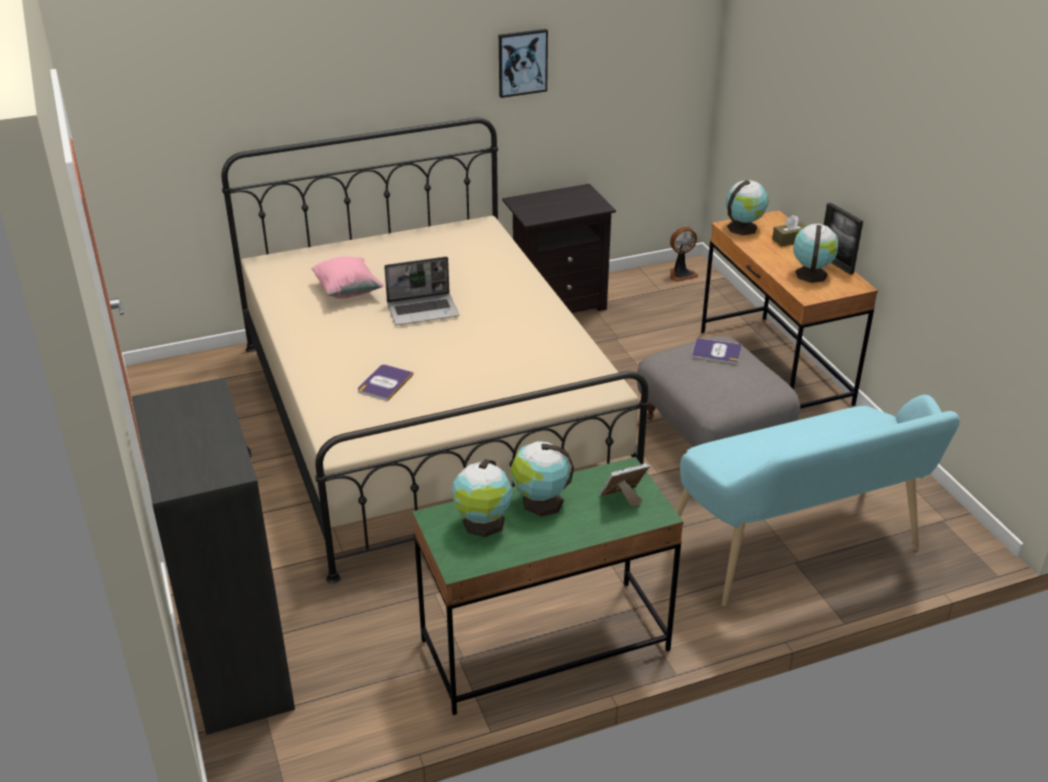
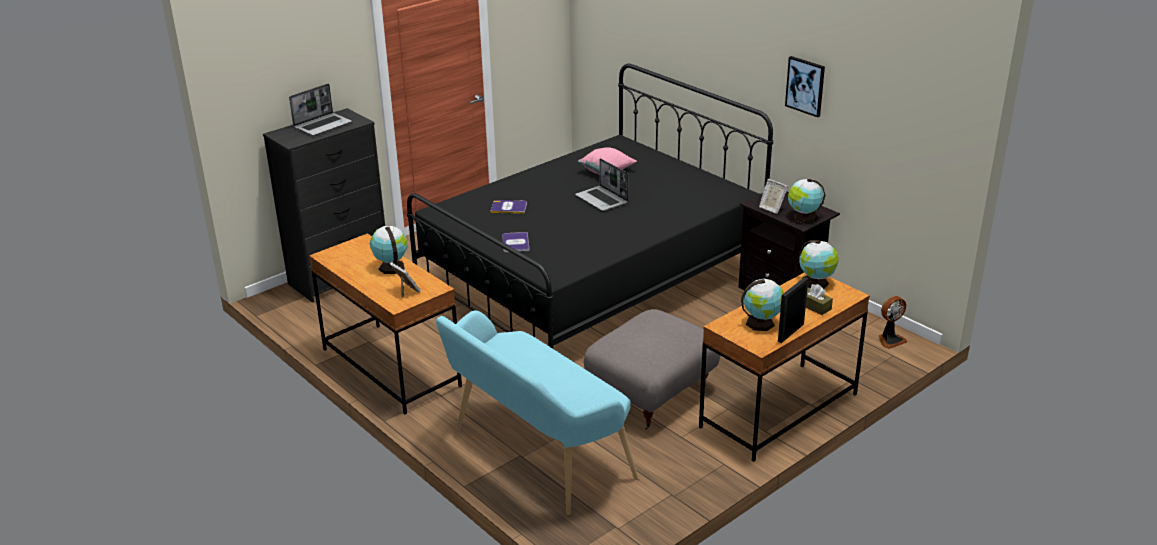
camera: 70 degrees right, 5 degrees down
(186, 430) = (323, 125): none -> laptop
(427, 418) = (590, 277): beige bed -> black bed
(483, 524) = (363, 254): globe -> globe (803, 217)
(544, 645) = (390, 367): green desk -> brown desk
(553, 213) = (771, 208): none -> picture frame
(681, 274) = (890, 340): fan -> fan turned 75 degrees counterclockwise
(716, 352) = (676, 332): book -> book (515, 243)

